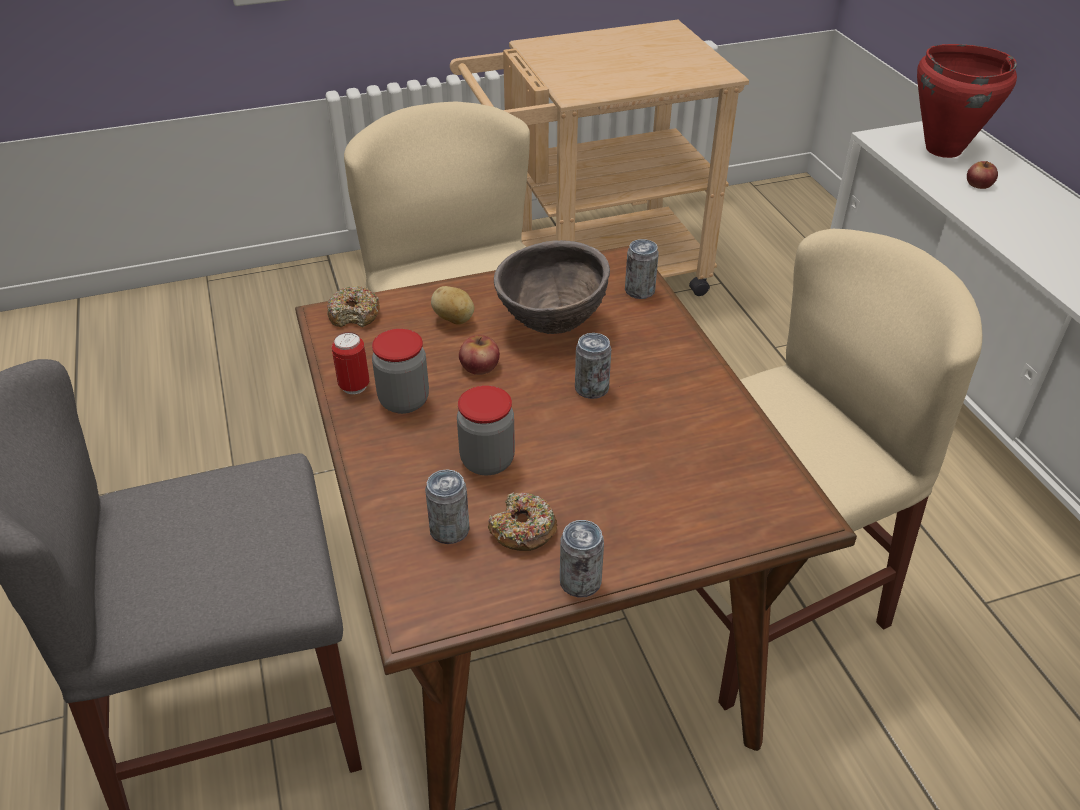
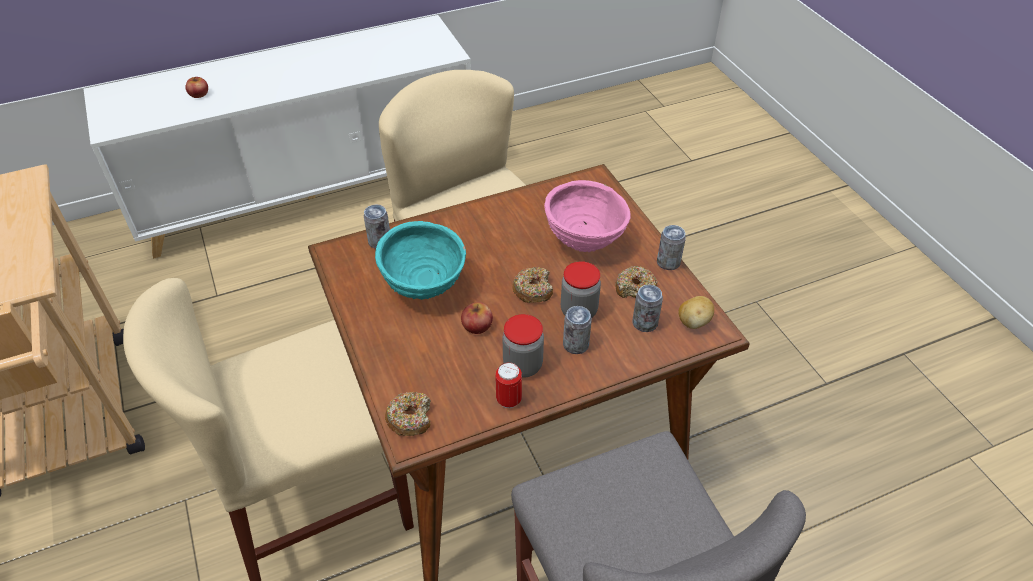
camera: 95 degrees left, 5 degrees up
(454, 320) = (417, 347): potato -> potato (693, 322)
(536, 419) = (533, 290): none -> donut
(551, 325) = (424, 288): brown bowl -> turquoise bowl
(591, 389) = (498, 264): can -> can (575, 345)
(633, 482) = (584, 243): none -> pink bowl
(942, 149) = (139, 102): red cooking pot -> none

